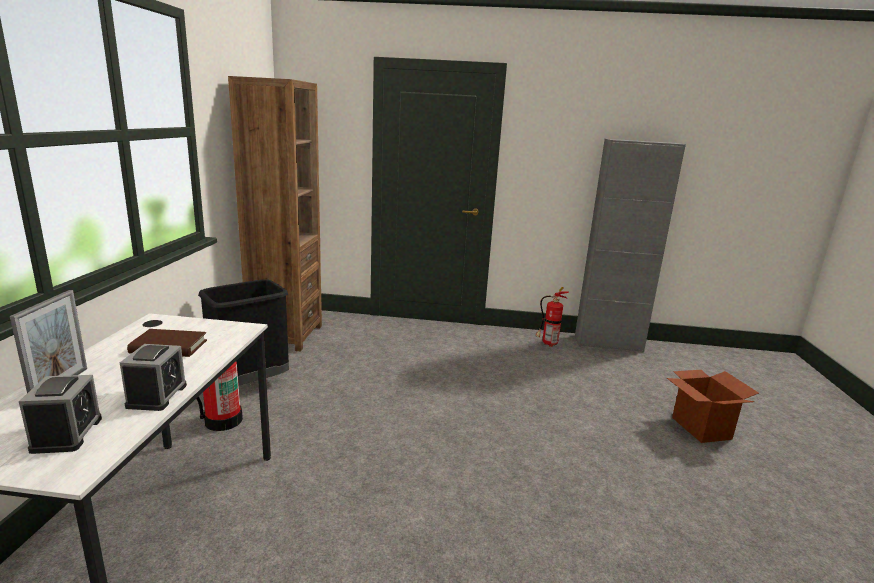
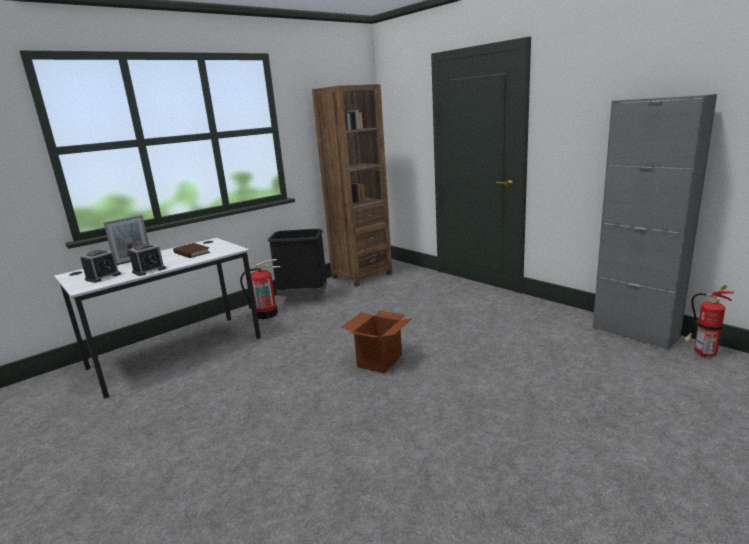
camera: 45 degrees right, 0 degrees up
(547, 344) = (560, 319): fire extinguisher -> fire extinguisher (701, 353)
(700, 428) = (604, 426): cardboard box -> cardboard box (380, 361)

